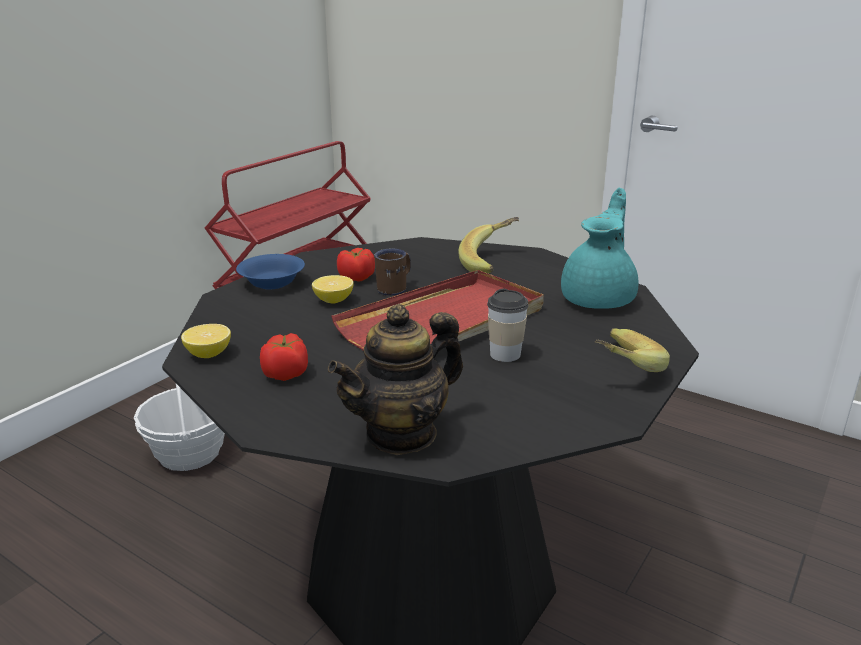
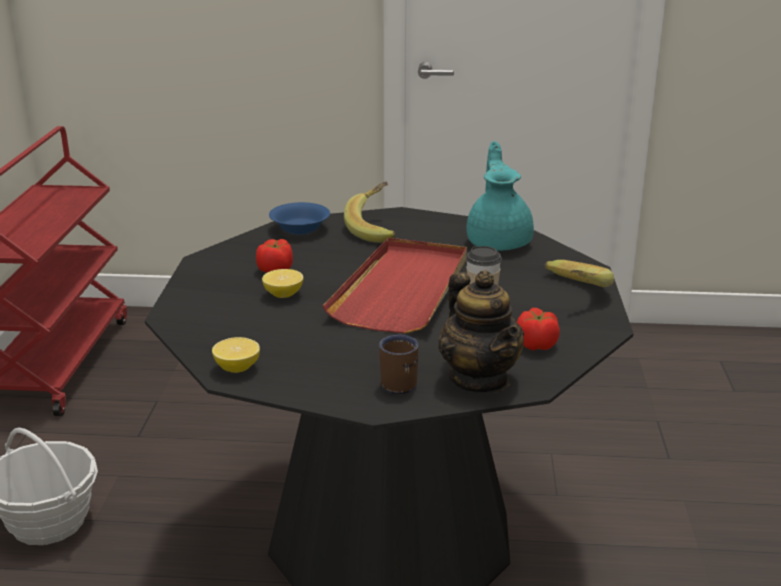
camera: 30 degrees left, 0 degrees up
(273, 283) = (201, 292): blue bowl -> blue bowl (300, 228)
(286, 374) = (330, 364): tomato -> tomato (536, 344)
(395, 288) = (324, 271): brown mug -> brown mug (400, 382)
(402, 433) = (479, 379): teapot -> teapot turned 45 degrees counterclockwise

